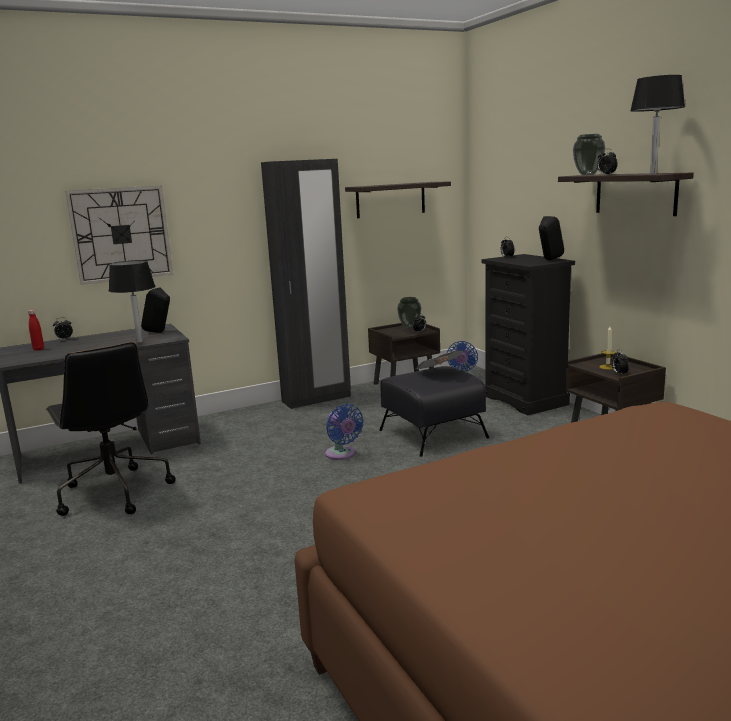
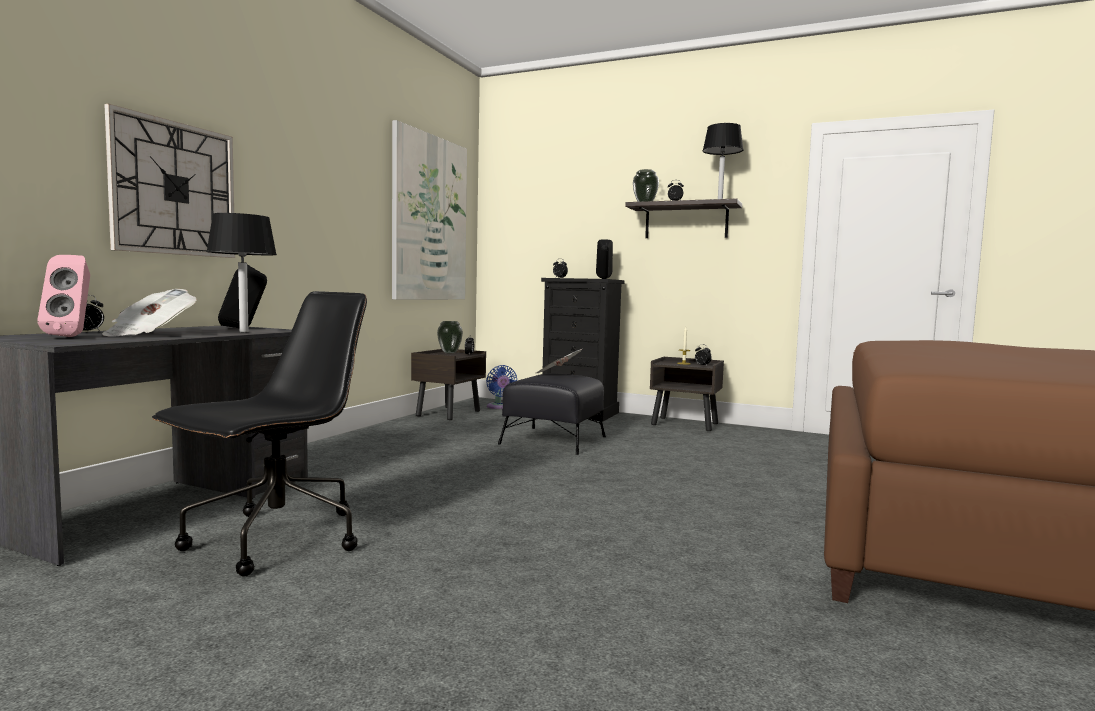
camera: 40 degrees left, 10 degrees down
(38, 349) = (72, 336): red bottle -> pink speaker
(81, 346) = (149, 334): none -> newspaper
(113, 492) = (275, 540): black office chair -> black office chair turned 75 degrees counterclockwise
(316, 399) = (376, 431): black wardrobe -> none
(342, 454) = (501, 464): blue fan -> none
(390, 200) = (430, 218): shelf -> picture

